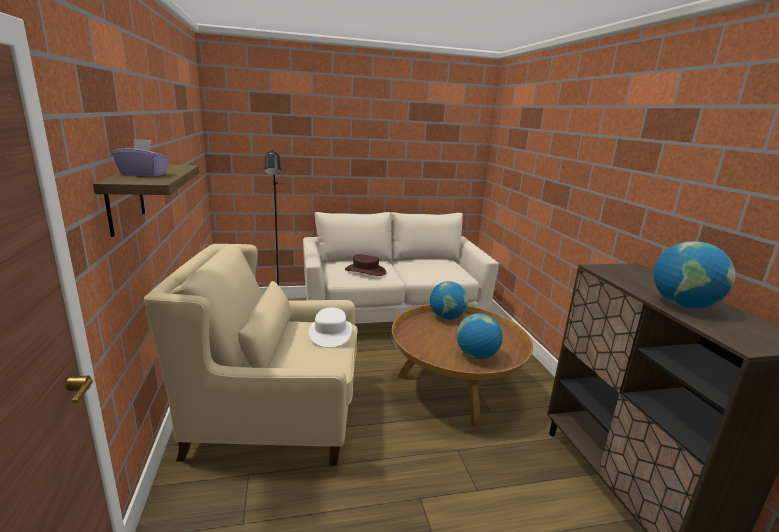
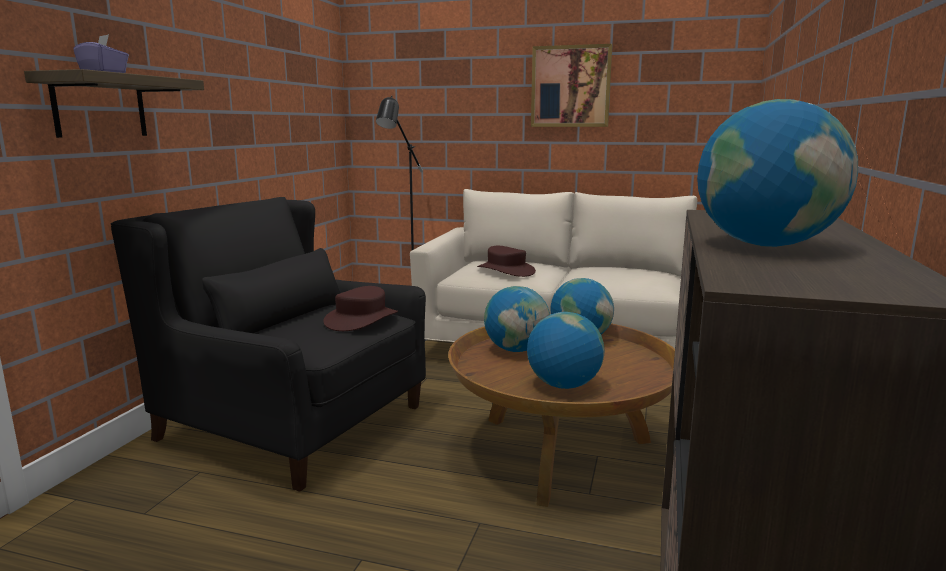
camera: 30 degrees right, 5 degrees down
(275, 413) = (293, 423): beige armchair -> black armchair
(330, 333) = (361, 319): white hat -> brown hat
(383, 141) = (570, 86): none -> picture
(423, 333) = (516, 349): none -> globe

